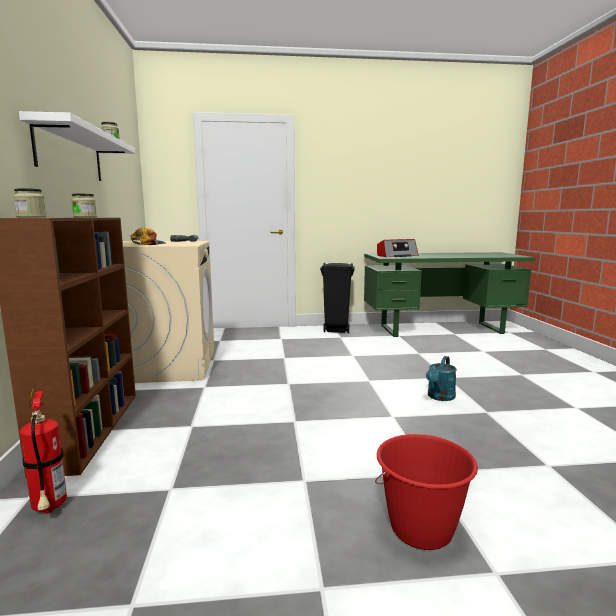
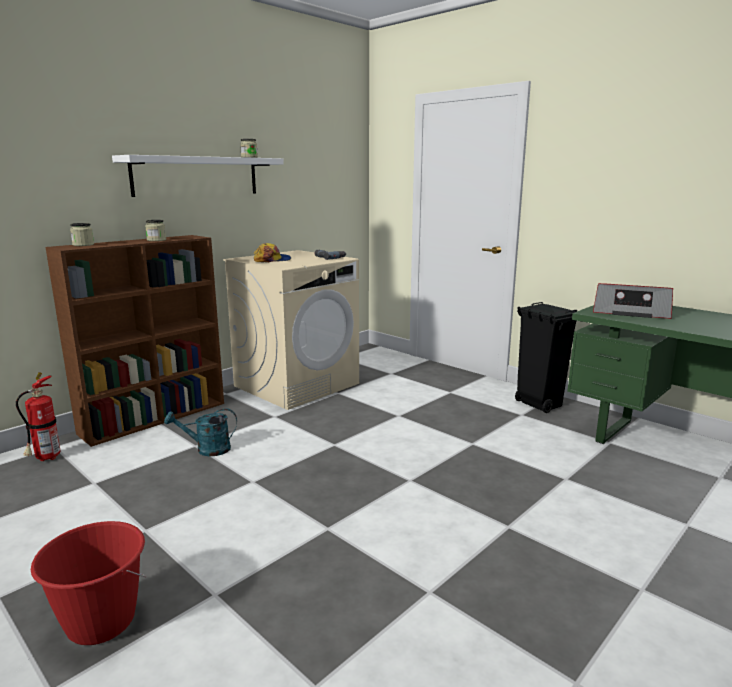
camera: 50 degrees right, 5 degrees up
(439, 397) = (427, 542): turquoise watering can -> turquoise watering can (207, 449)

